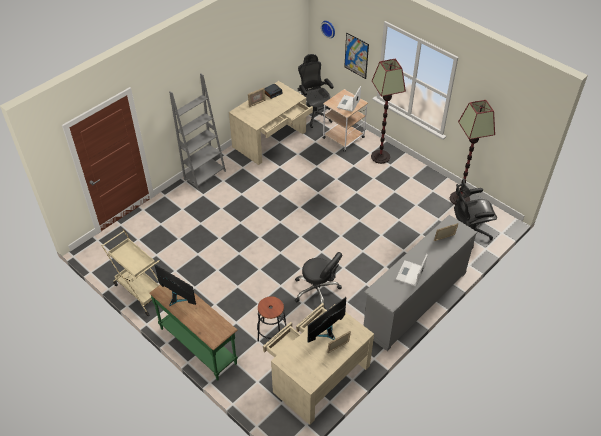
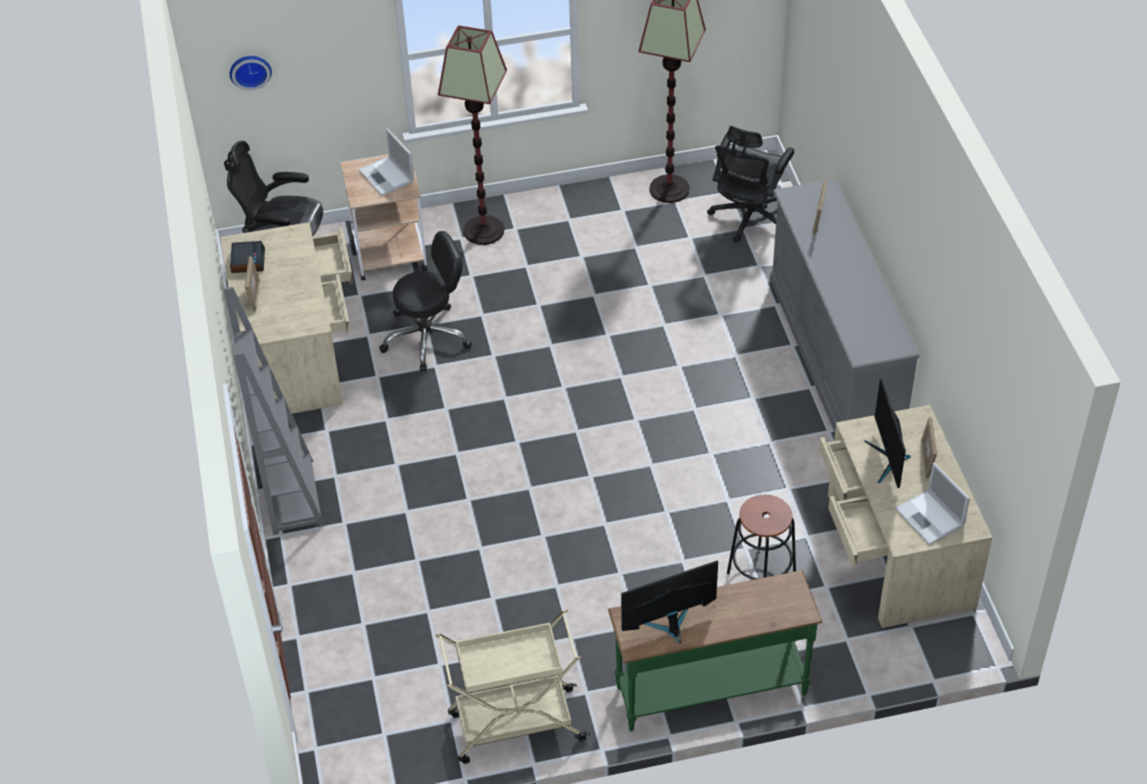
camera: 55 degrees left, 0 degrees up
(318, 291) = (720, 467): black office chair -> black office chair (430, 336)
(356, 55) = (337, 82): picture -> none
(410, 274) = (860, 296): laptop -> laptop (930, 518)

